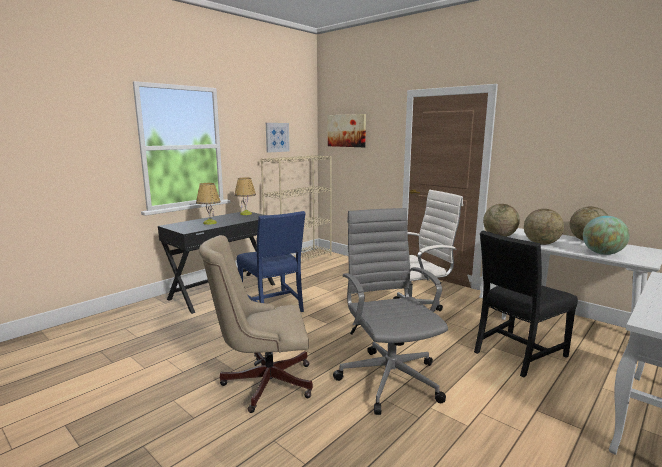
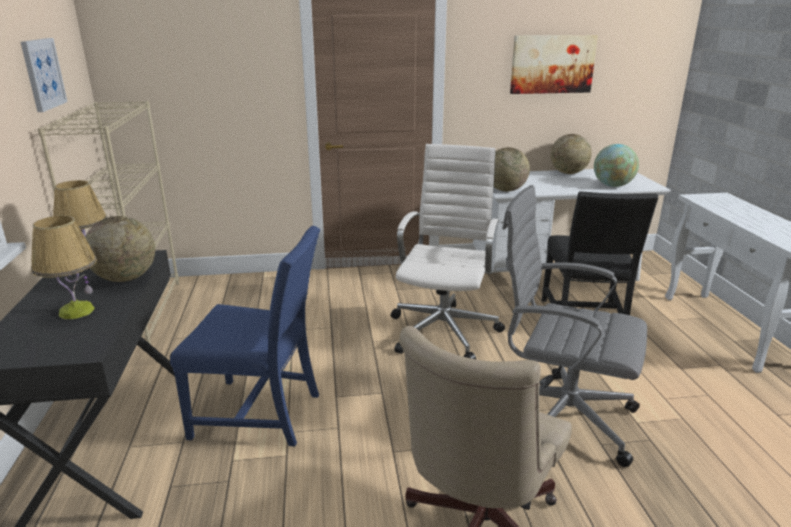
camera: 50 degrees left, 10 degrees up
(346, 130) = (168, 48): picture -> picture (552, 64)
(541, 243) = (554, 188): globe -> globe (126, 278)

